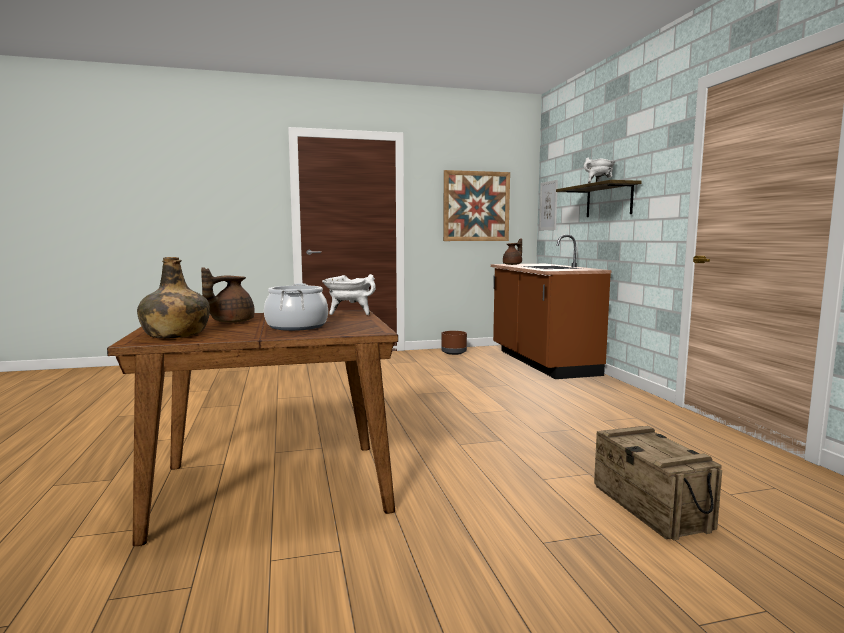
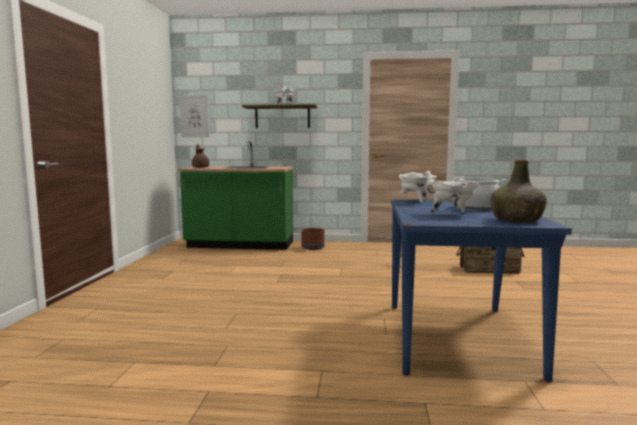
camera: 70 degrees left, 0 degrees up
(230, 322) = (452, 214): brown teapot -> white cooking pot
(271, 488) = (457, 337): brown dining table -> blue dining table
(453, 353) = (165, 258): brown planter -> brown planter (313, 248)
(476, 206) = (147, 113): picture -> none
(541, 362) = (240, 245): brown counter -> green counter

